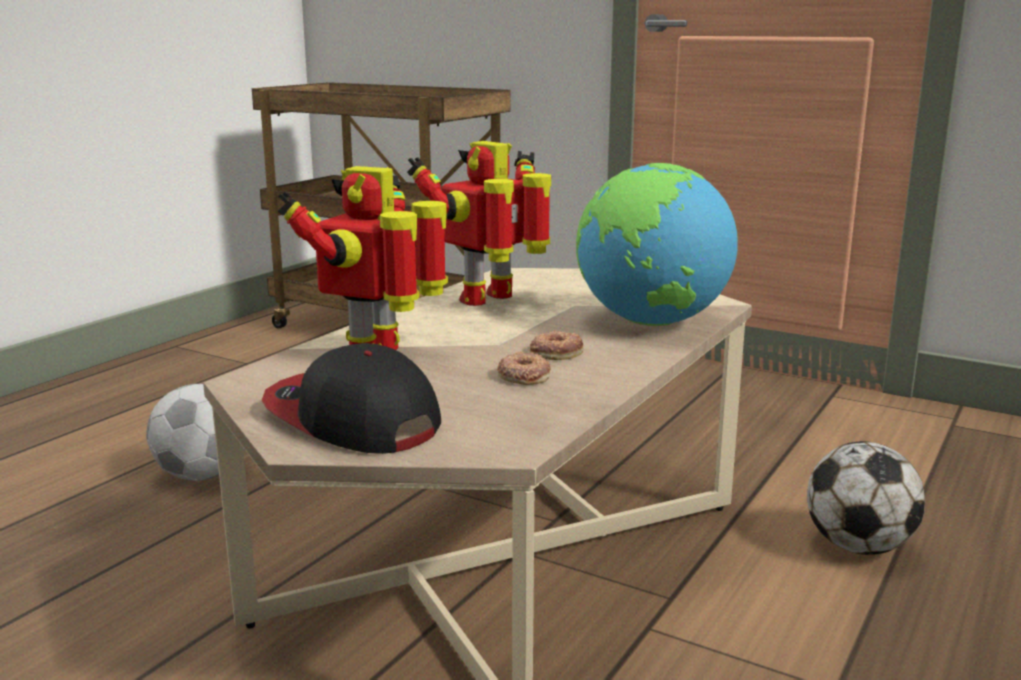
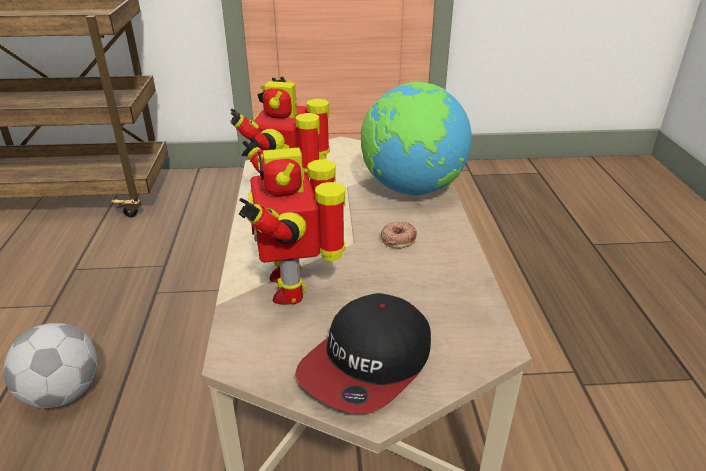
camera: 35 degrees left, 15 degrees up
(351, 418) = (368, 364): cap -> cap turned 60 degrees counterclockwise
(523, 376) = (411, 270): donut -> none
(858, 546) = (504, 273): football -> none

